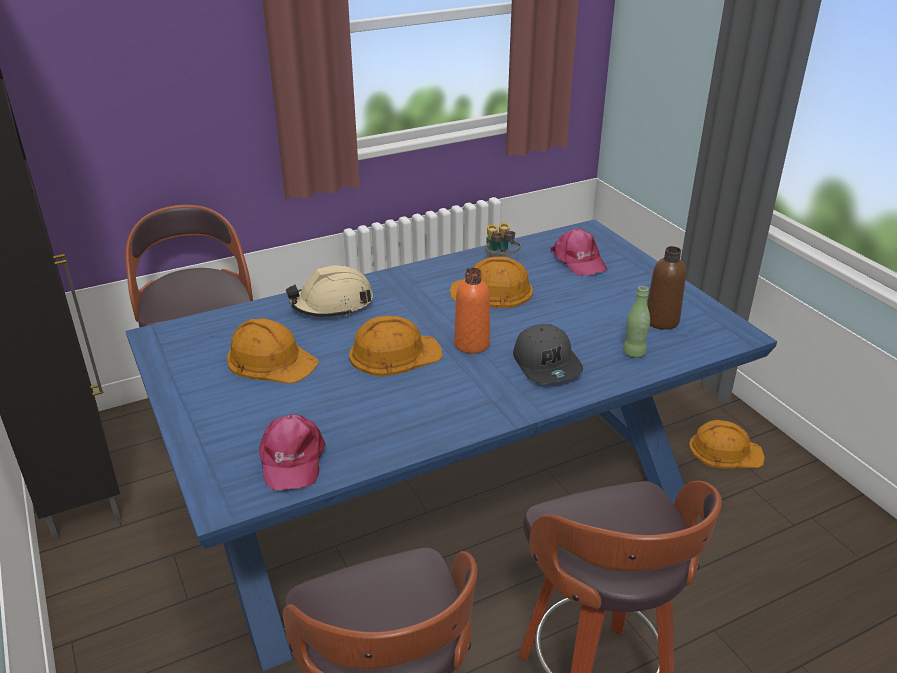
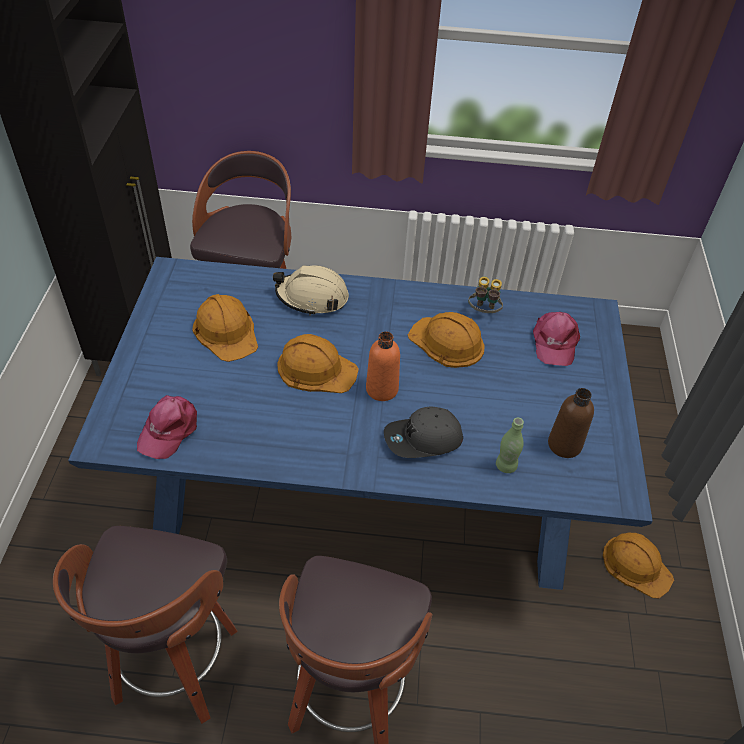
camera: 30 degrees right, 15 degrees up
(547, 364) = (423, 440): grey cap -> grey cap turned 60 degrees clockwise

